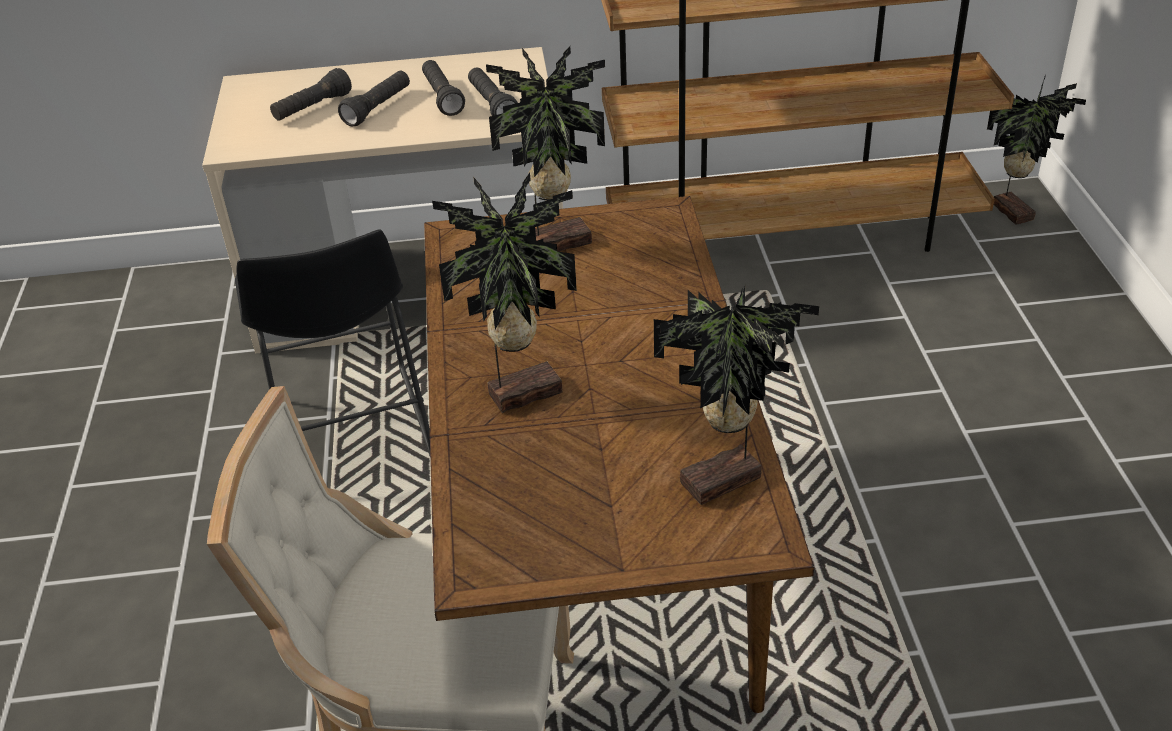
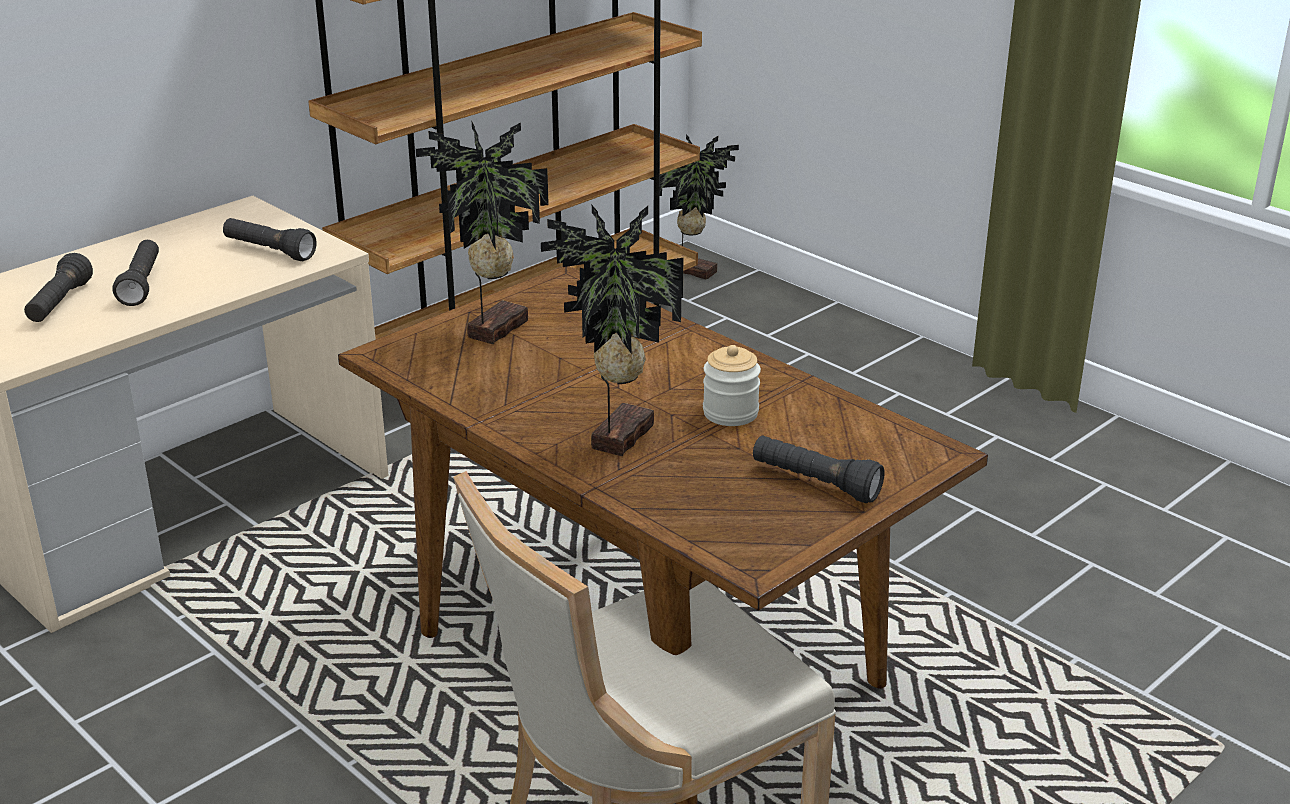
camera: 40 degrees left, 10 degrees down
(352, 438) = (266, 658): black stool -> none
(442, 97) = (204, 258): black flashlight -> black flashlight (815, 483)
(637, 409) = (730, 413): none -> jar
(725, 483) = (862, 432): potted plant -> none

